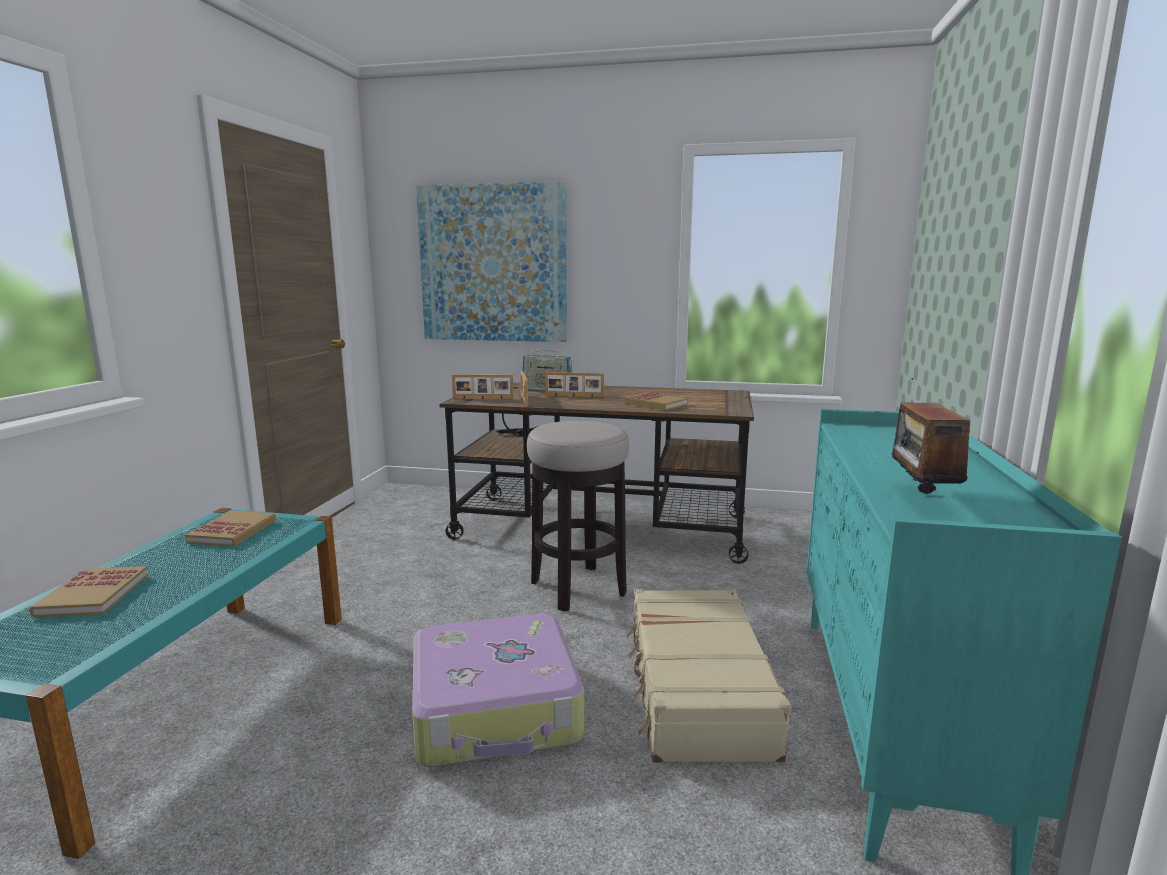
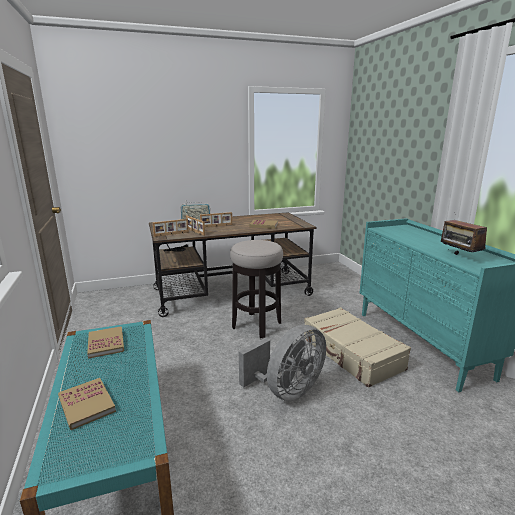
camera: 30 degrees left, 5 degrees up
(493, 264) = (142, 151): picture -> none
(496, 709) = (287, 391): suitcase -> grey fan

